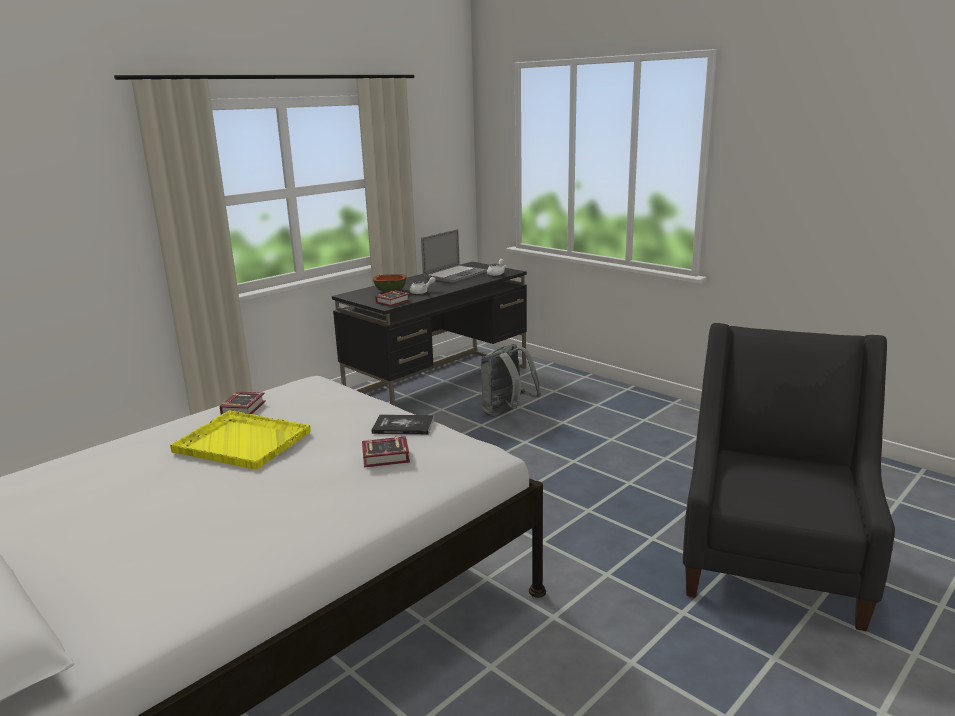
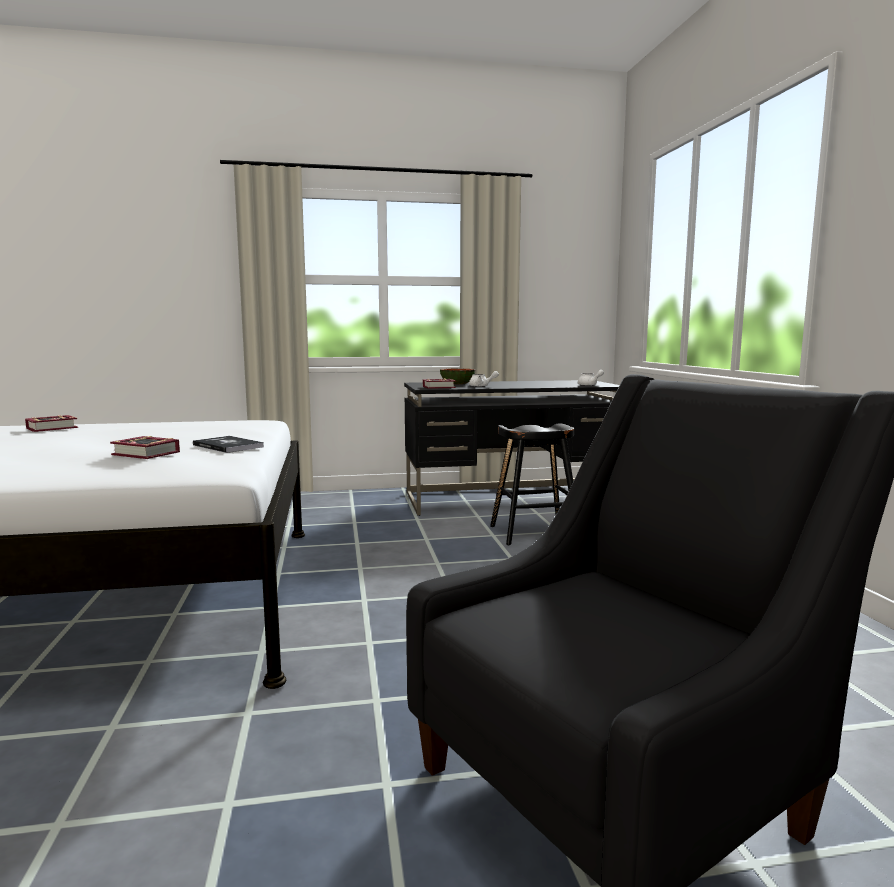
camera: 35 degrees right, 10 degrees down
(241, 441) = (108, 433): yellow tray -> none
(245, 407) = (174, 423): book -> book (54, 428)
(455, 274) = (548, 383): laptop -> none
(506, 413) = (535, 533): grey backpack -> black stool

